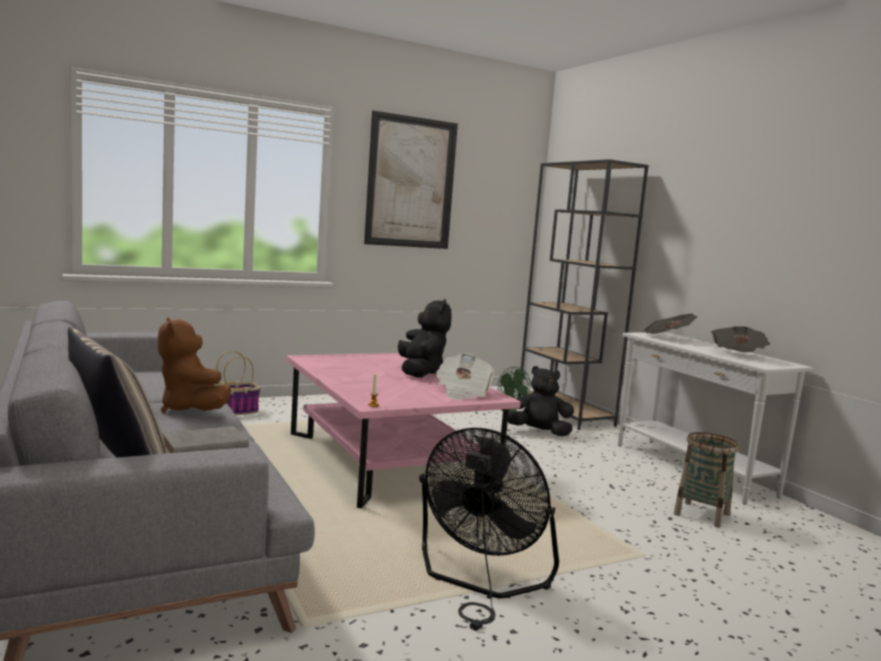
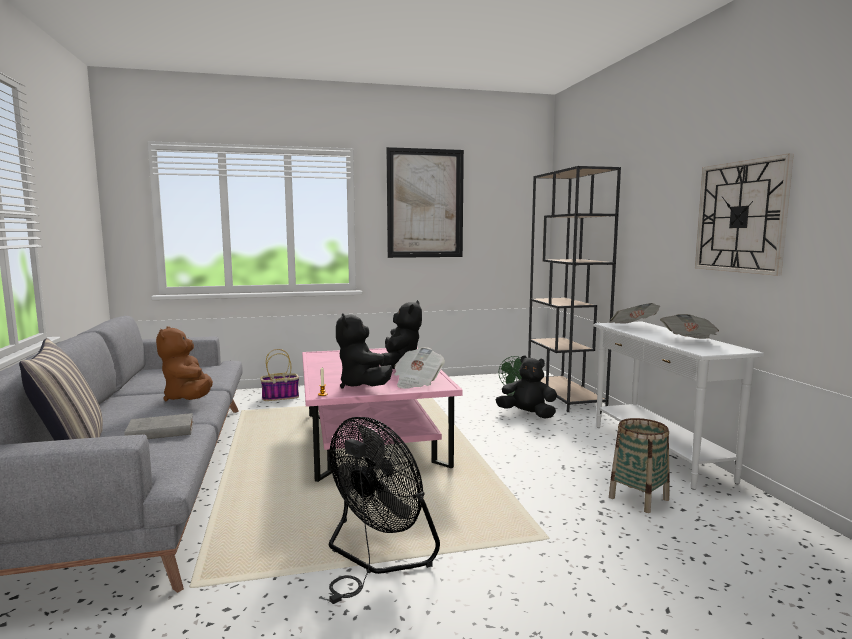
camera: 15 degrees right, 0 degrees up
(407, 396) = (363, 386): none -> black plush toy
(793, 231) = (740, 217): none -> wall clock

